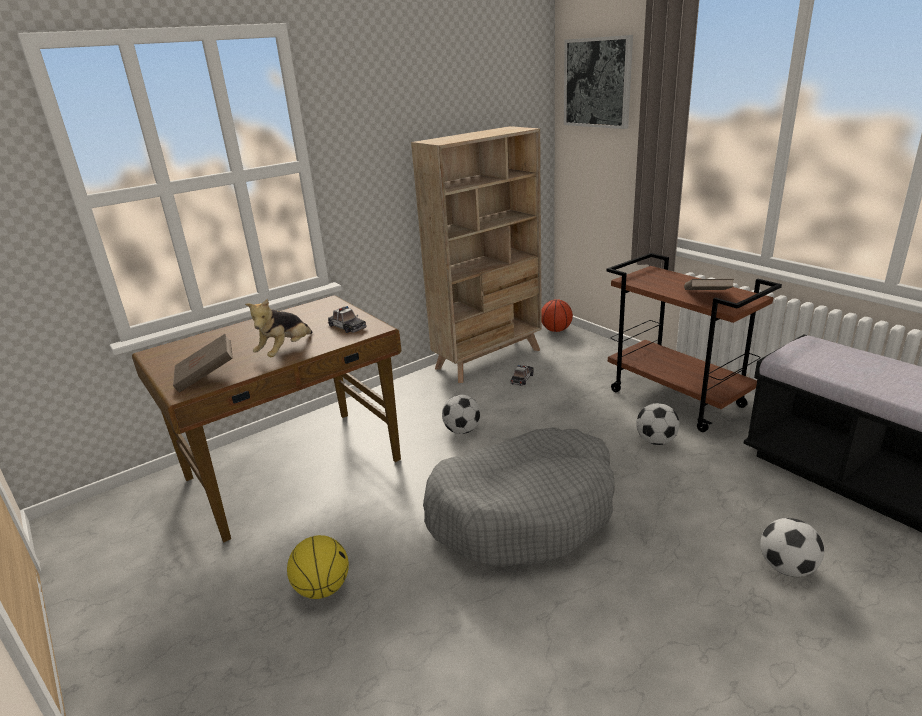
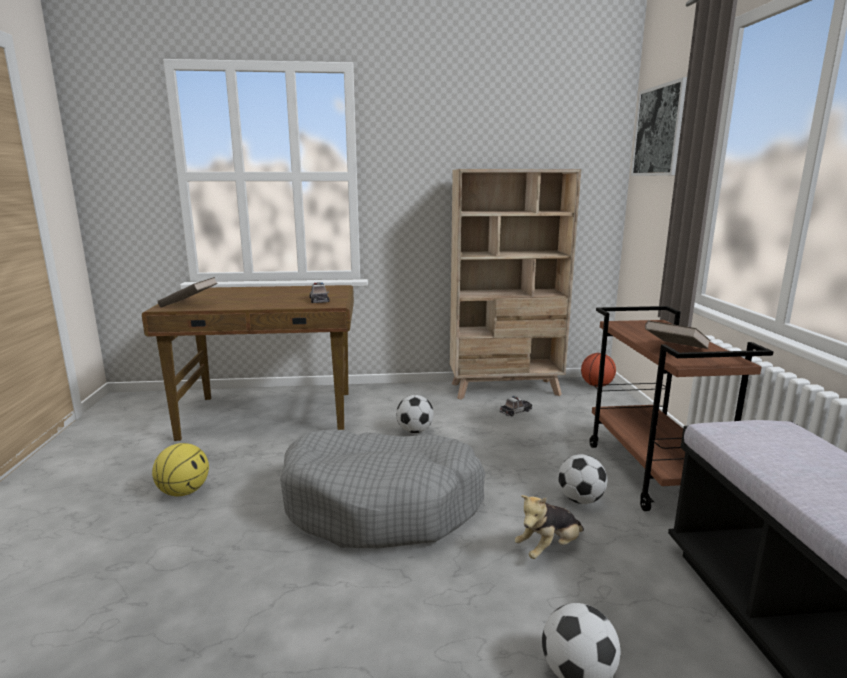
camera: 30 degrees right, 10 degrees down
(285, 351) = (256, 303): plush toy -> plush toy (549, 548)

